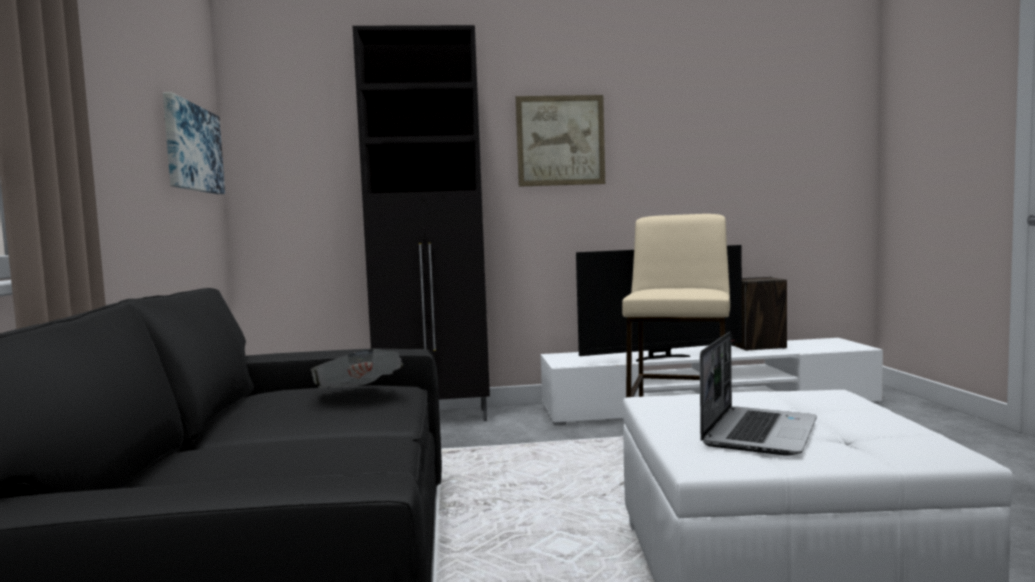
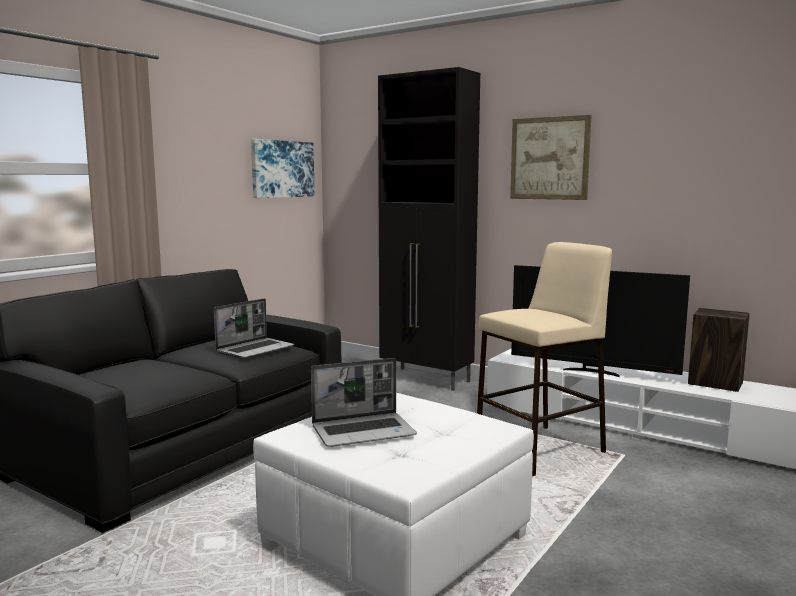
camera: 40 degrees right, 5 degrees up
(359, 395) = (255, 349): newspaper -> laptop

